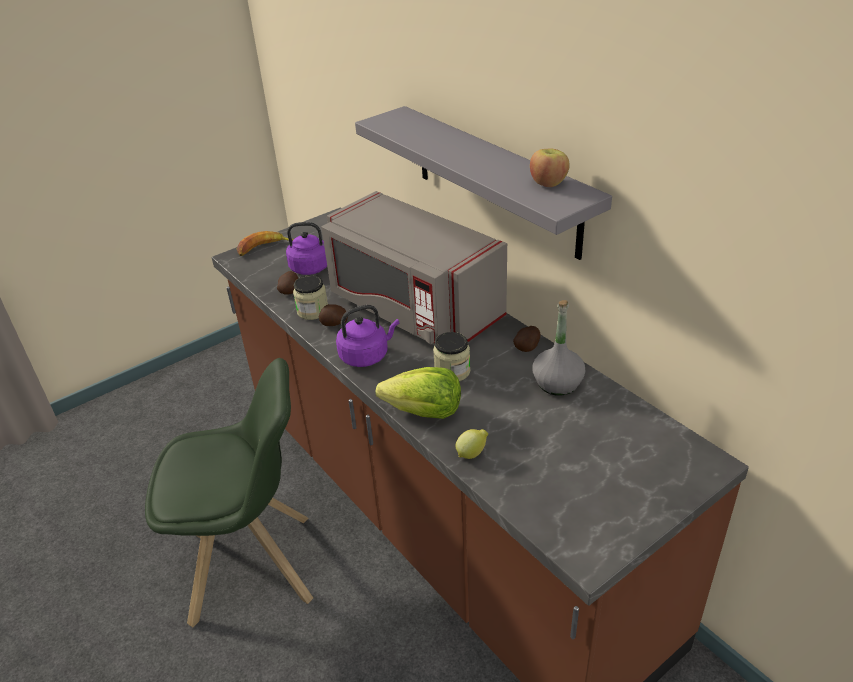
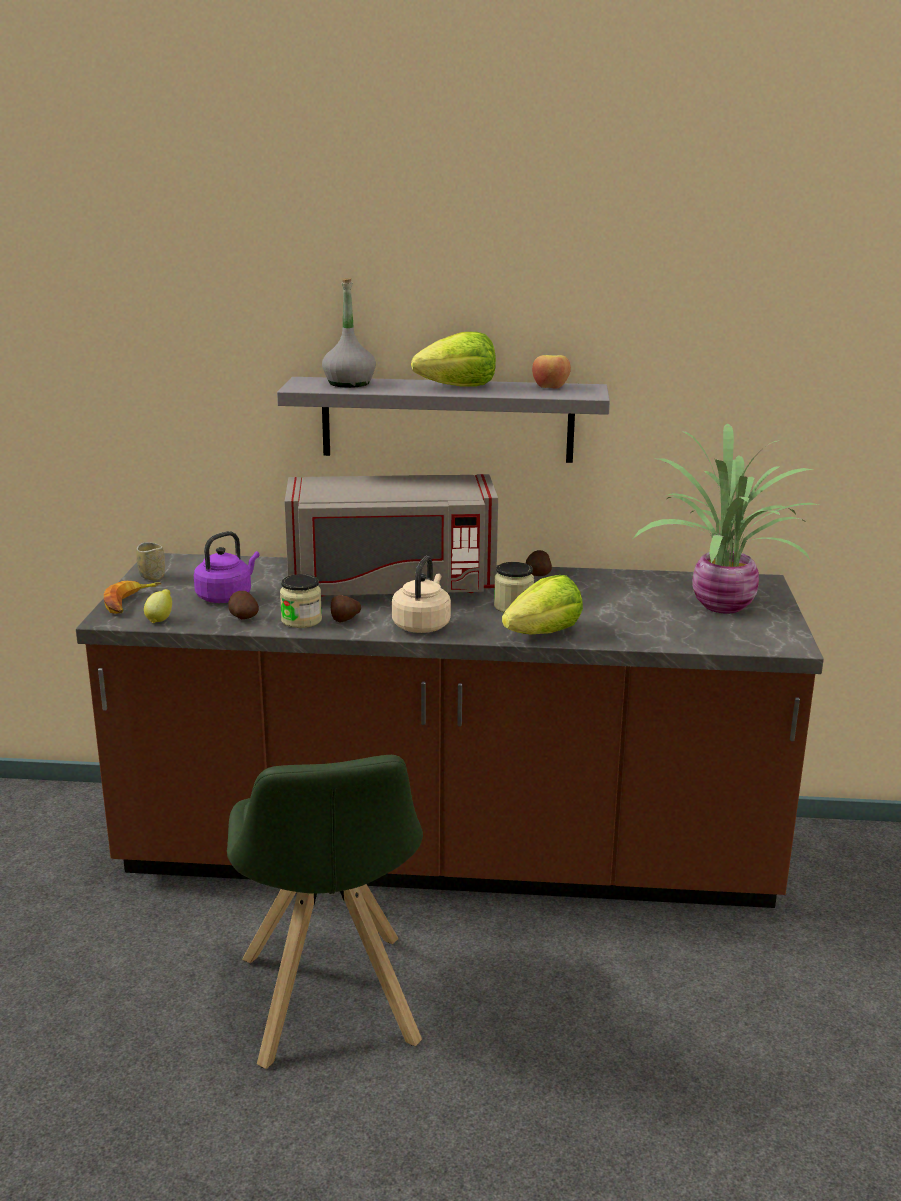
camera: 50 degrees left, 15 degrees down
(253, 567) = (330, 1000): green chair -> green chair turned 135 degrees clockwise
(308, 231) = (152, 577): none -> cup
(366, 355) = (422, 625): purple kettle -> beige kettle
(472, 453) = (625, 637): lemon -> lemon (160, 619)
(479, 157) = (459, 387): none -> lettuce
(557, 383) = (600, 583): grey bottle -> grey bottle (349, 383)
(616, 467) = (722, 604): none -> potted plant

